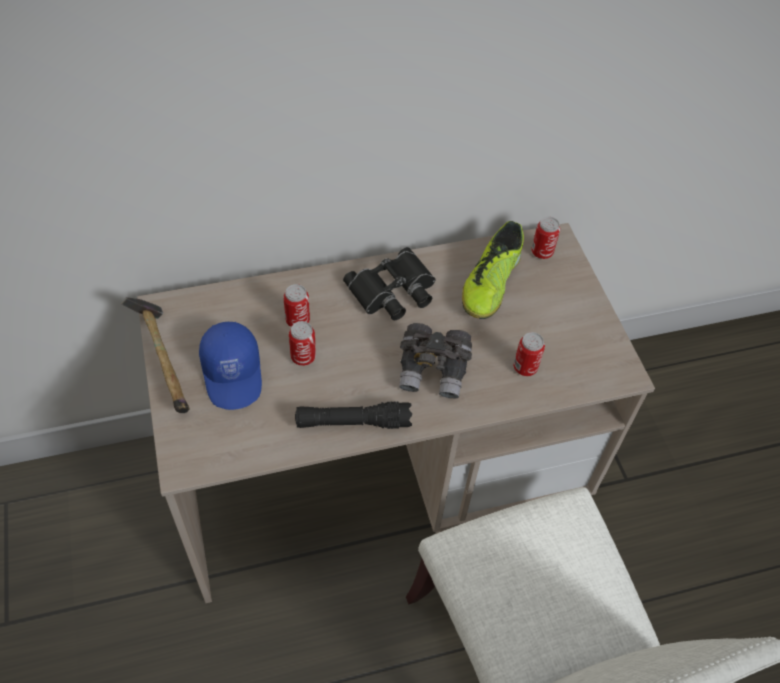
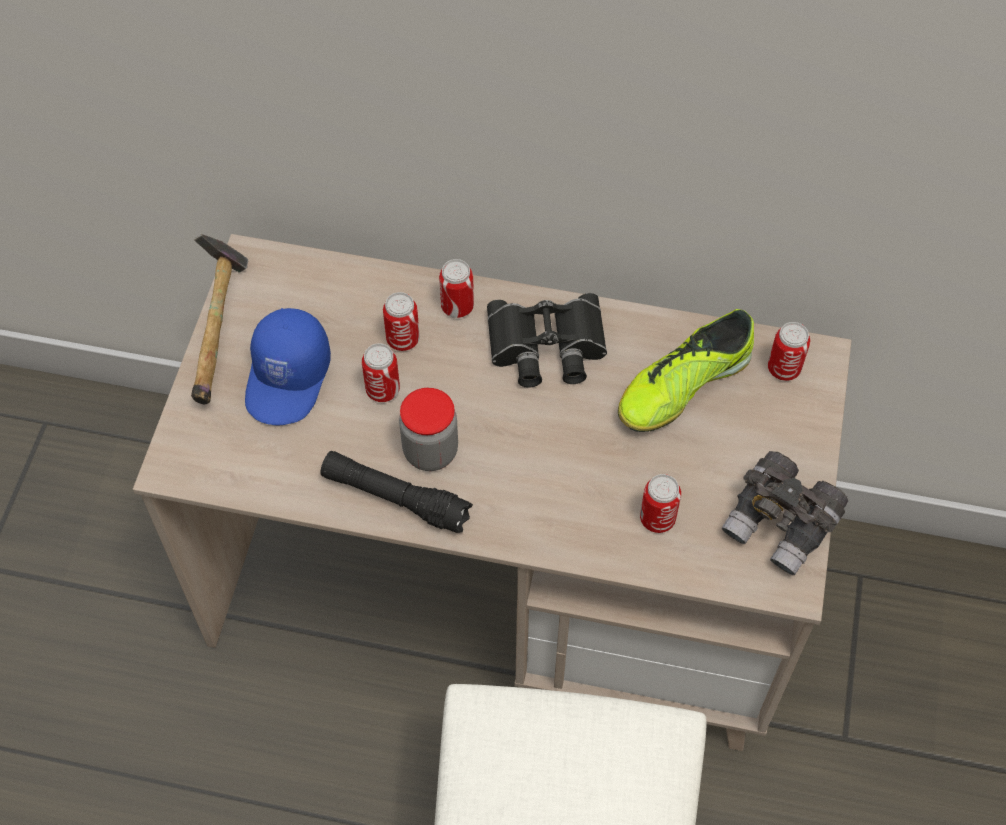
camera: 30 degrees right, 5 degrees up
(321, 287) = (457, 307): none -> can
(358, 383) = (430, 451): none -> jar
(433, 370) = (534, 473): grey binoculars -> grey binoculars (781, 525)

